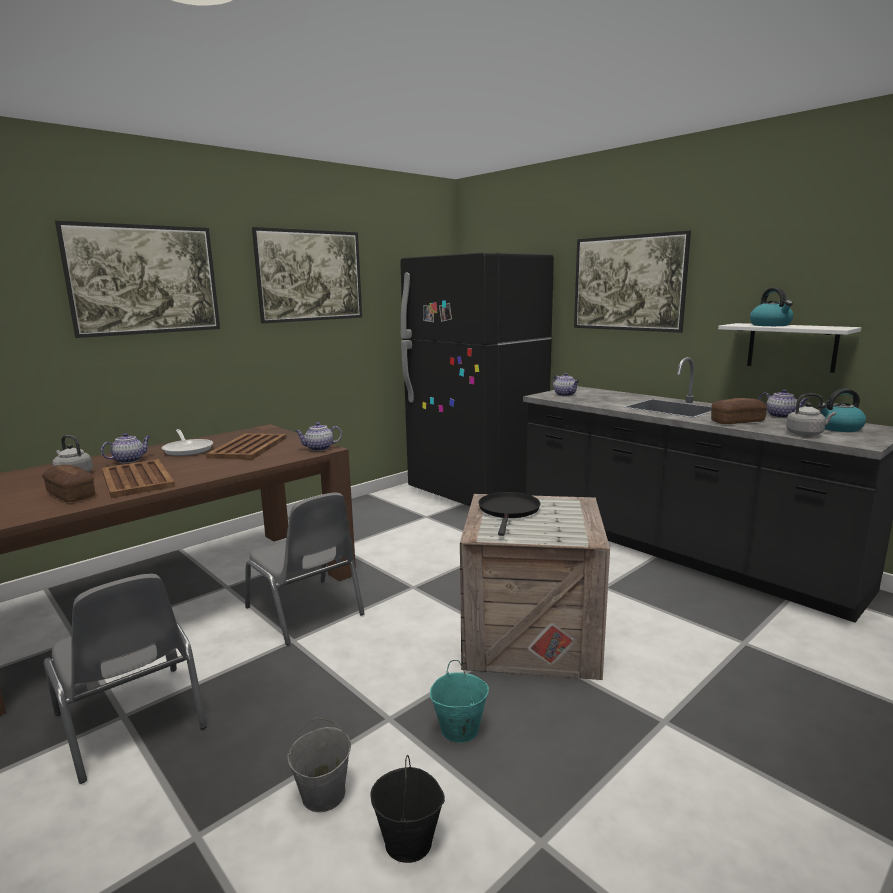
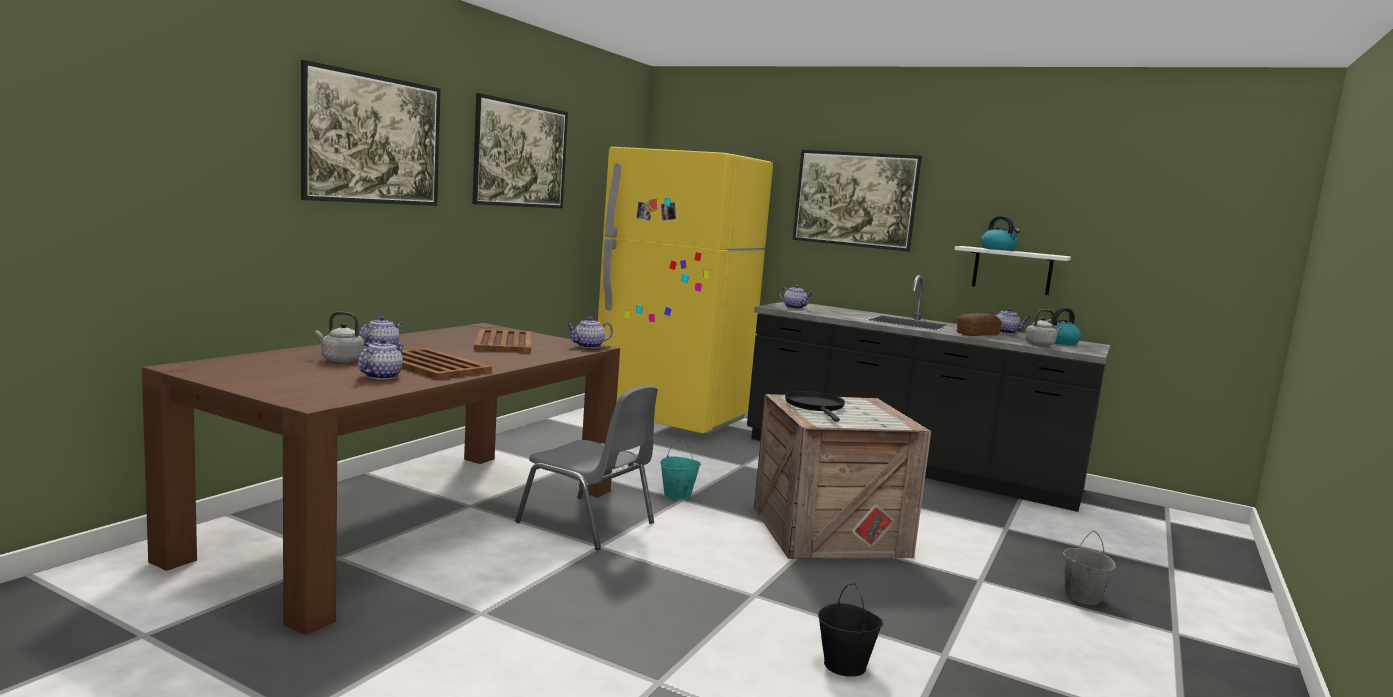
camera: 20 degrees left, 5 degrees down
(71, 495) = (381, 376): bread -> teapot
(131, 722) = (496, 616): grey chair -> none
(188, 449) = (432, 342): frying pan -> none
(323, 794) = (745, 646): grey bucket -> grey bucket (1081, 596)
(459, 730) = (823, 597): turquoise bucket -> turquoise bucket (677, 495)
(476, 492) = (671, 417): black fridge -> yellow fridge

